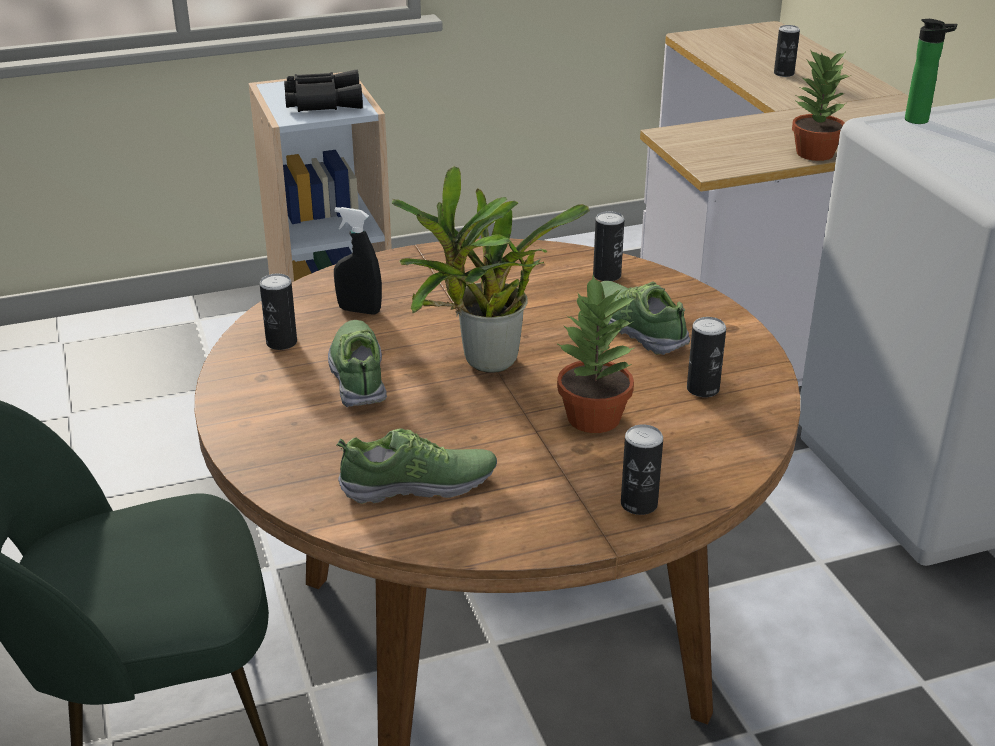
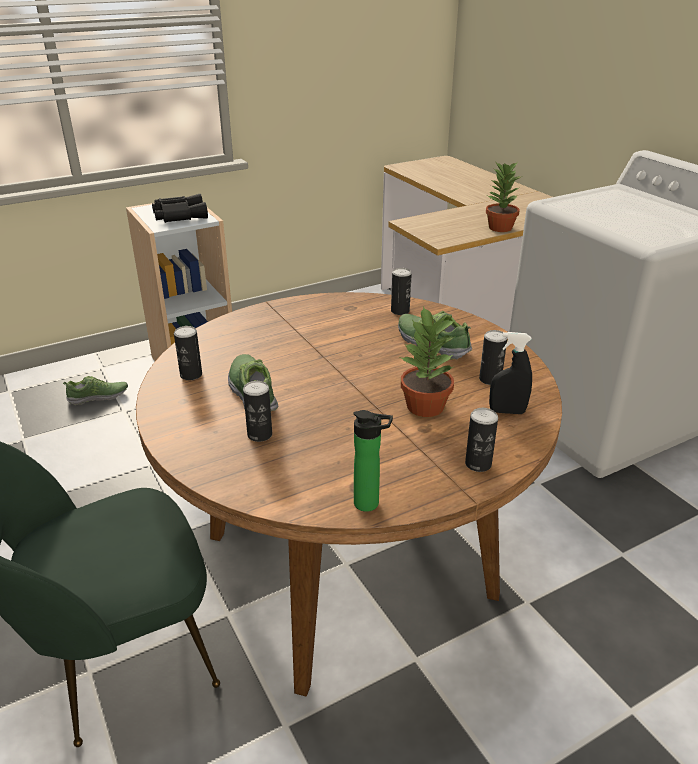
camera: 10 degrees left, 0 degrees up
(359, 310) = (240, 348): black spray bottle -> black spray bottle (507, 411)
(418, 485) = (319, 468): shoe -> shoe (98, 397)
(483, 364) = (338, 377): potted plant -> none
(783, 73) = (463, 184): can -> can (259, 434)
(920, 120) = (575, 200): bottle -> bottle (370, 504)

